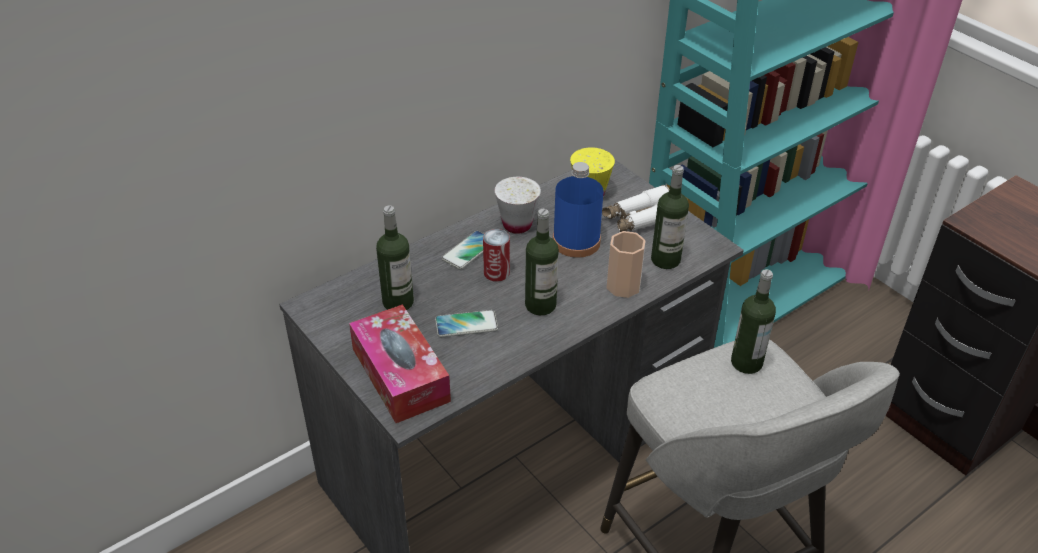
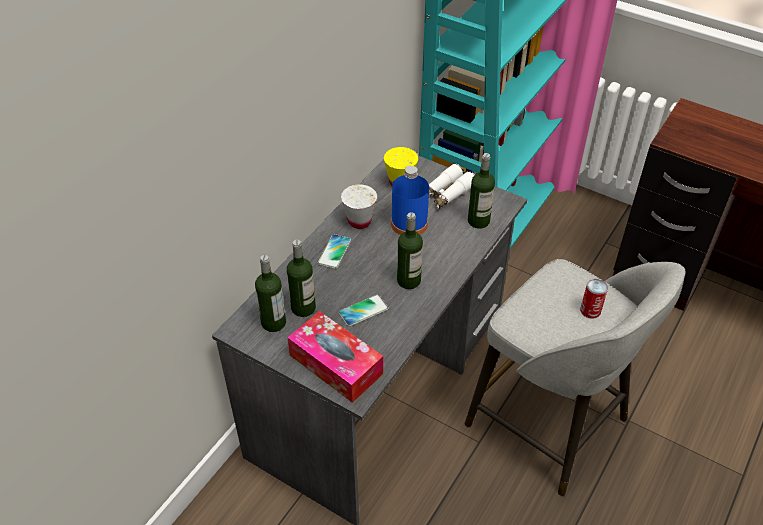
camera: 20 degrees left, 5 degrees up
(496, 272) = (364, 264): can -> can (590, 310)
(623, 286) = (459, 249): cup -> none
(746, 362) = (560, 282): bottle -> bottle (273, 322)

